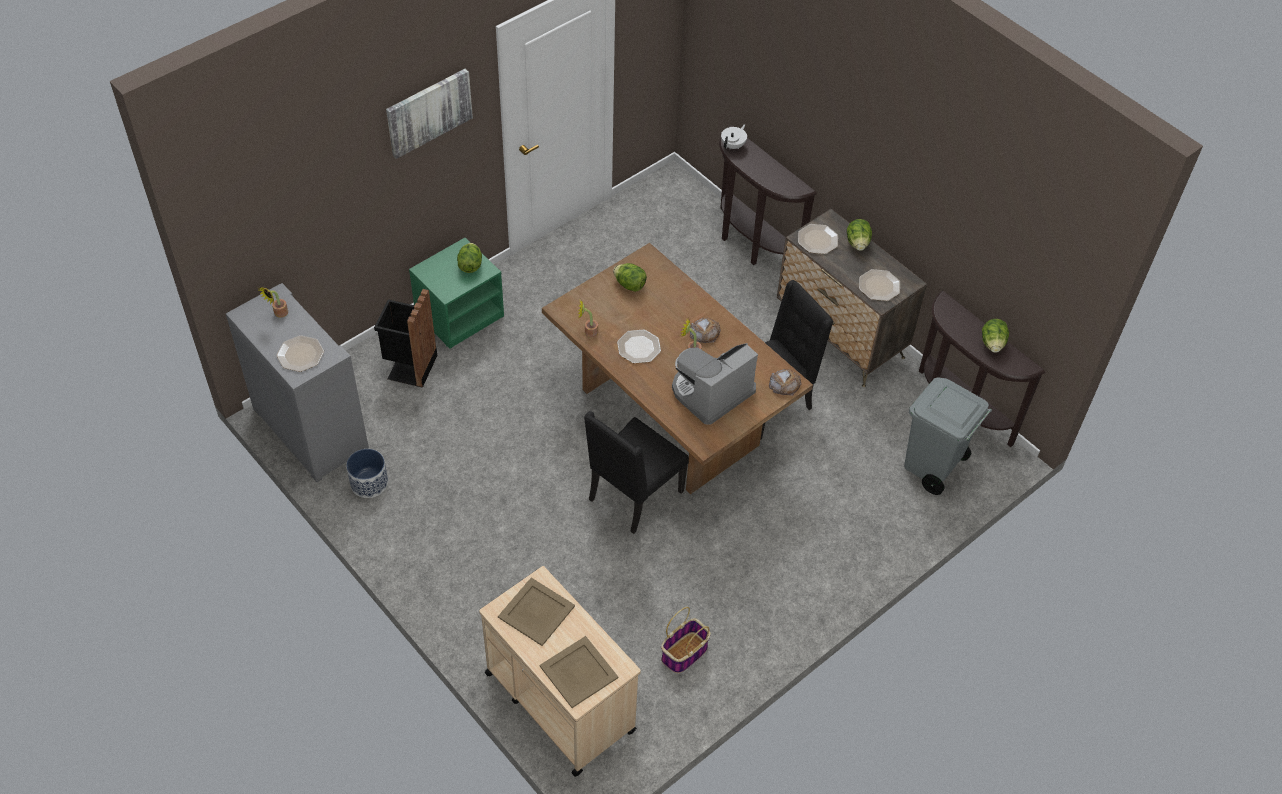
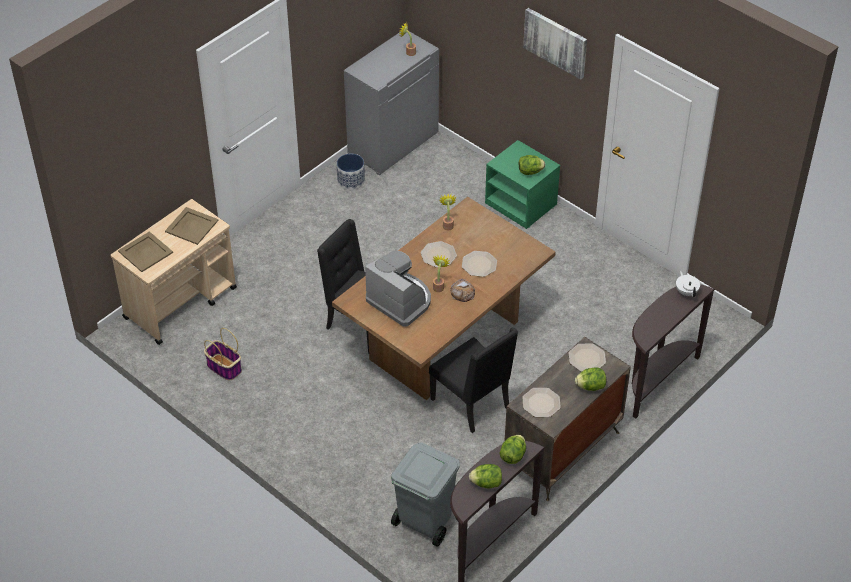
camera: 85 degrees right, 5 degrees down
(301, 354) = (374, 68): plate -> plate (479, 264)
(409, 367) = (462, 184): black trash can -> none
(630, 285) = (504, 243): lettuce -> lettuce (513, 456)
(733, 145) = (686, 292): white teapot -> white teapot turned 135 degrees counterclockwise
(784, 384) = (417, 346): bread -> none

